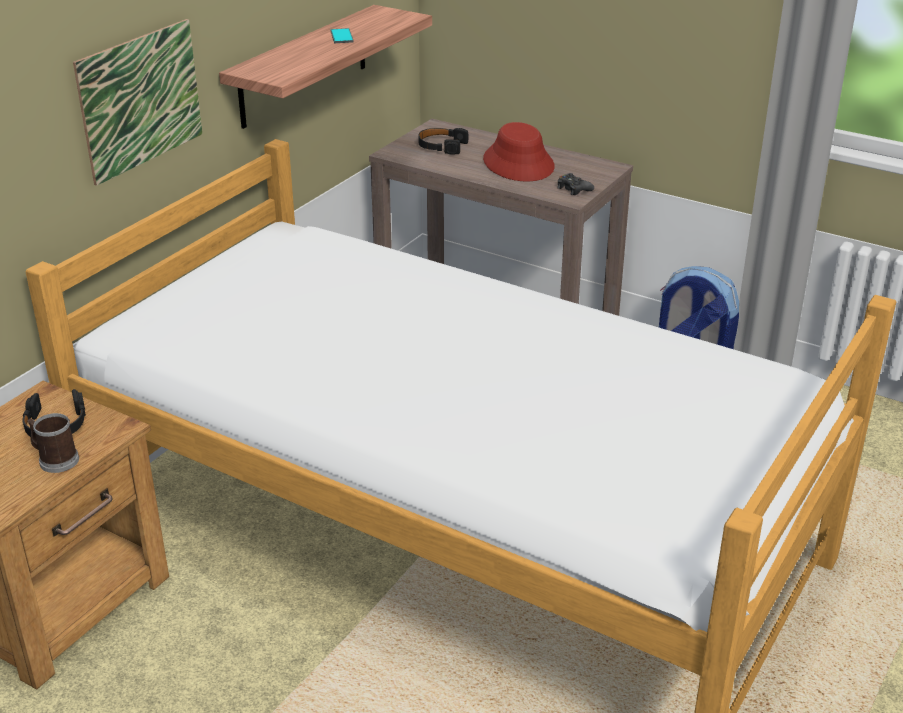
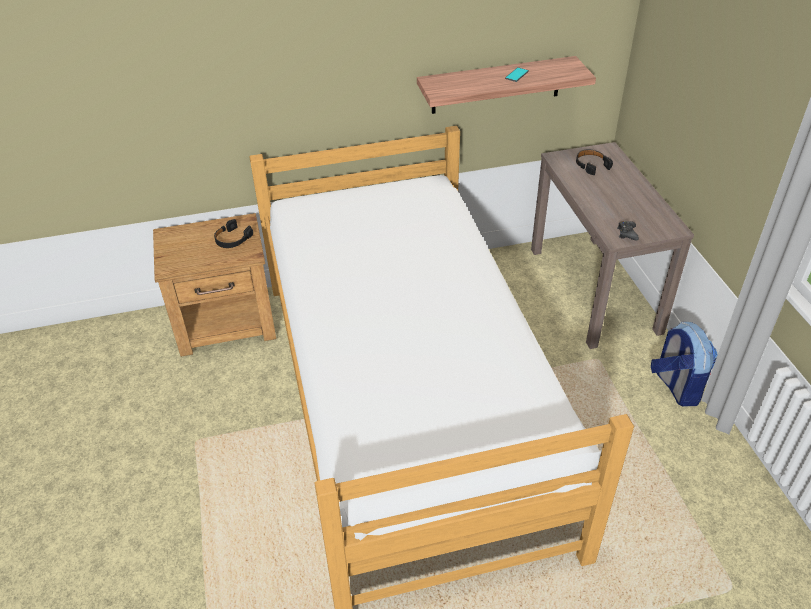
camera: 45 degrees right, 10 degrees up
(55, 460) = (212, 257): mug -> none
(141, 100) = (349, 82): picture -> none
(519, 163) = (620, 199): red hat -> none

